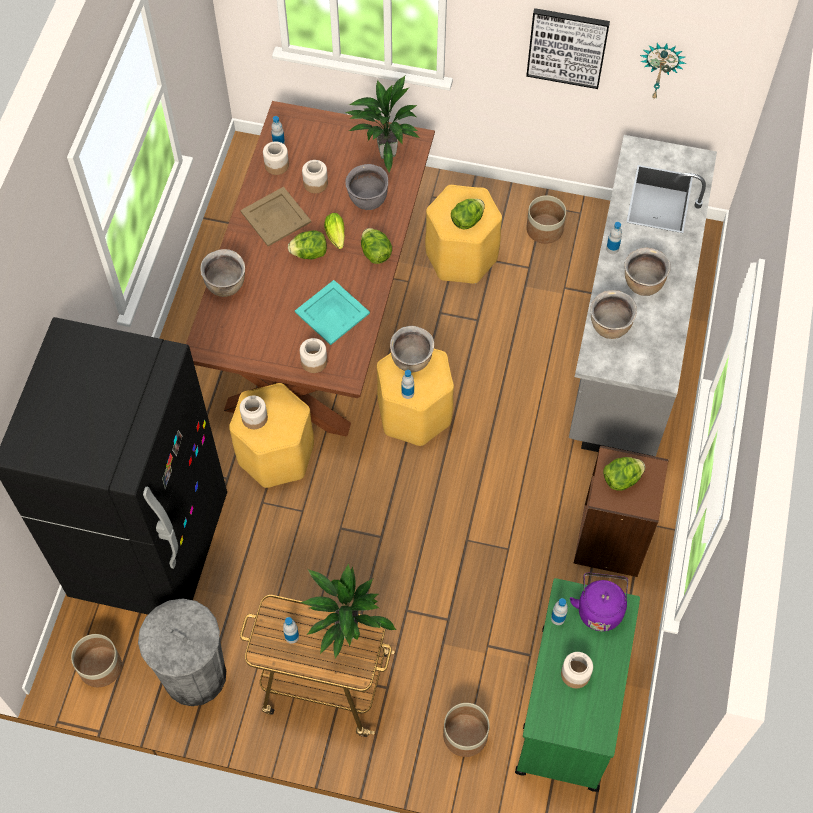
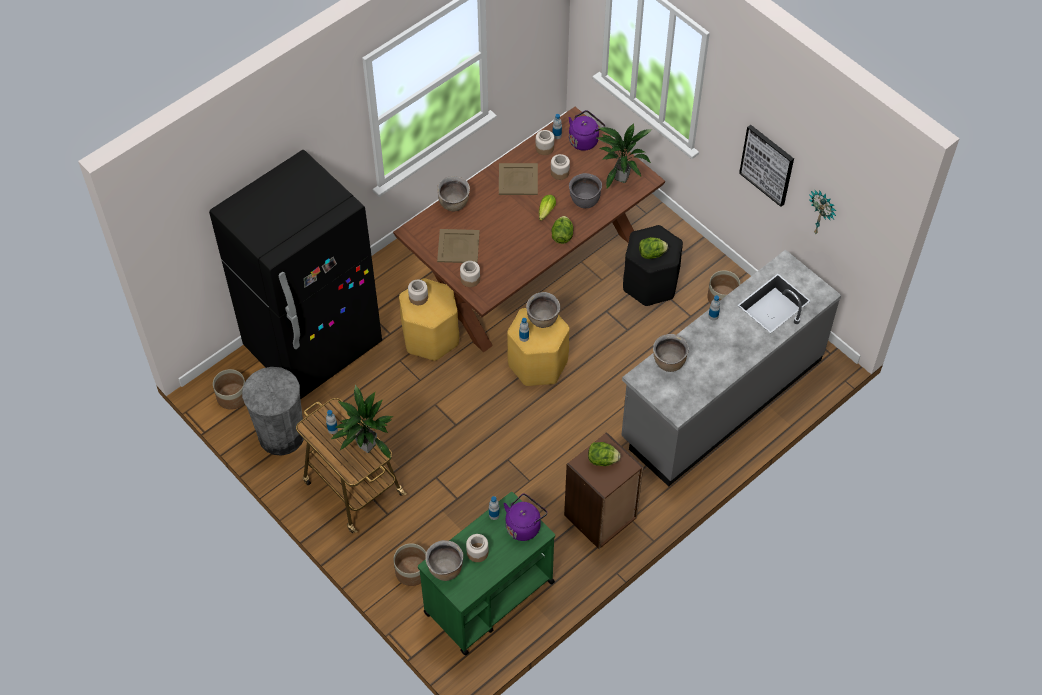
camera: 35 degrees right, 5 degrees down
(269, 331) = (458, 246): none -> beige tray
(309, 253) = (520, 213): lettuce -> none
(313, 132) = (584, 140): none -> purple kettle
(332, 312) = (505, 256): turquoise tray -> none
(461, 257) = (650, 284): yellow stool -> black stool
(642, 284) = (714, 349): brown cooking pot -> brown cooking pot (445, 569)

